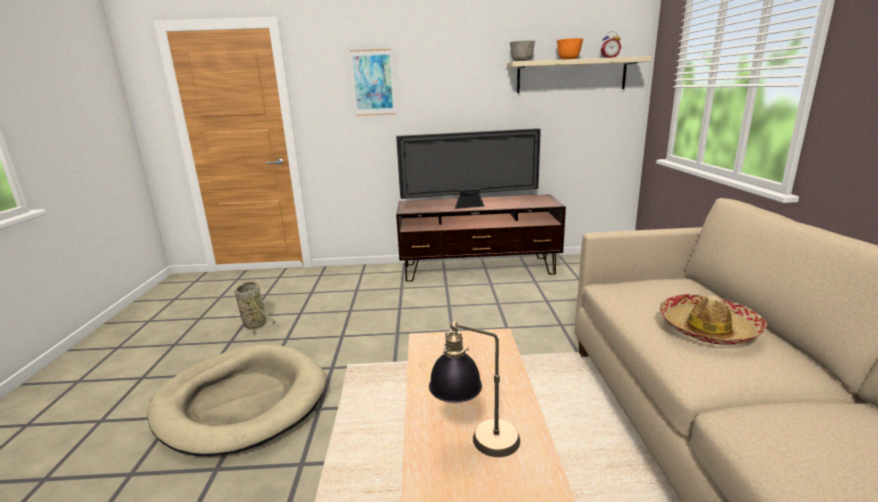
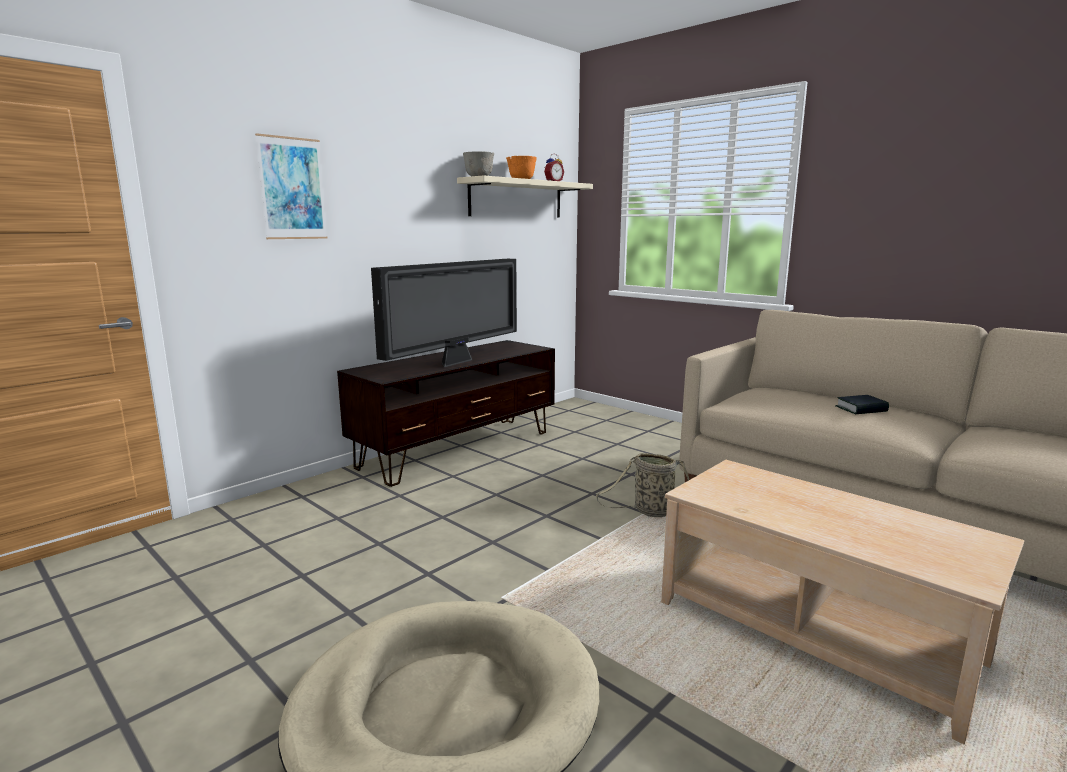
camera: 45 degrees left, 5 degrees down
(255, 323) = (244, 619): basket -> basket (650, 512)
(476, 444) = (905, 537): table lamp -> none
(708, 329) = (861, 409): hat -> book

